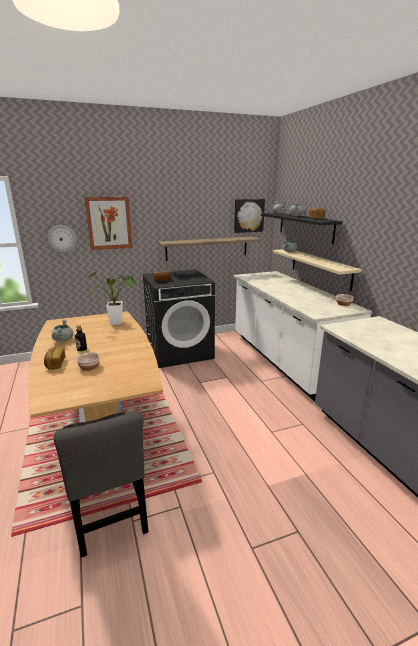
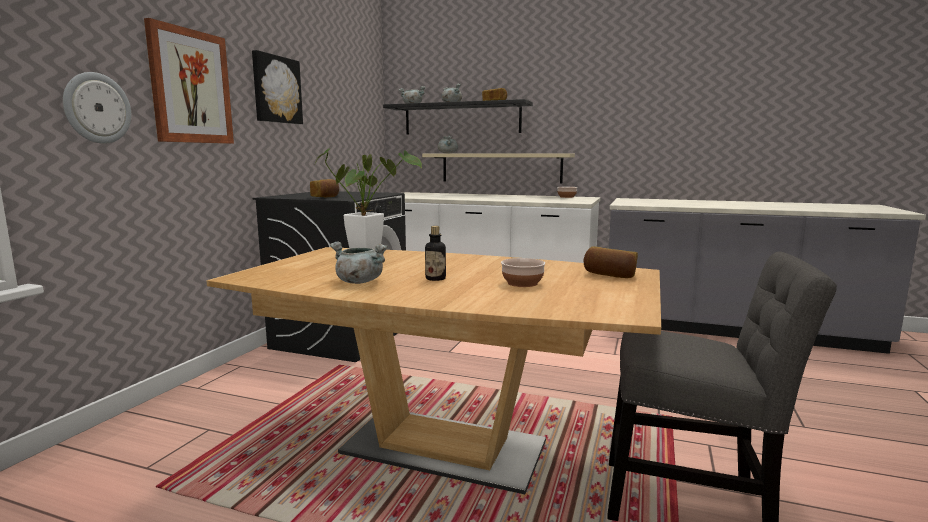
camera: 50 degrees left, 10 degrees down
(55, 364) = (468, 296): bread -> bread (610, 275)
(207, 248) = (326, 155): shelf -> none
(248, 215) = (363, 108): picture -> picture (276, 89)

